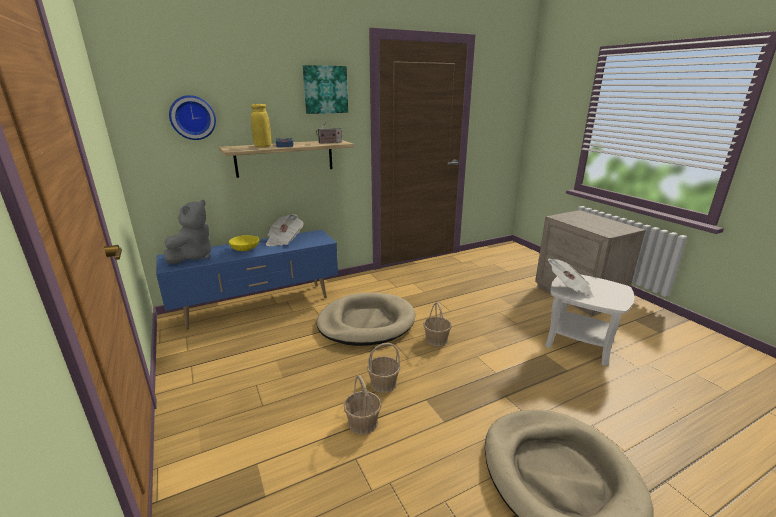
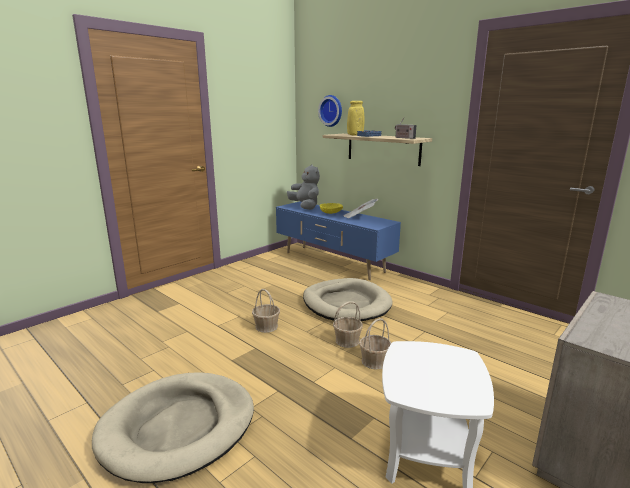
camera: 70 degrees right, 5 degrees down
(194, 257) = (305, 207): grey plush toy -> grey plush toy turned 120 degrees counterclockwise
(325, 89) = (424, 88): picture -> none
(363, 423) = (220, 327): basket -> basket (374, 361)
(569, 288) = (418, 353): newspaper -> none

